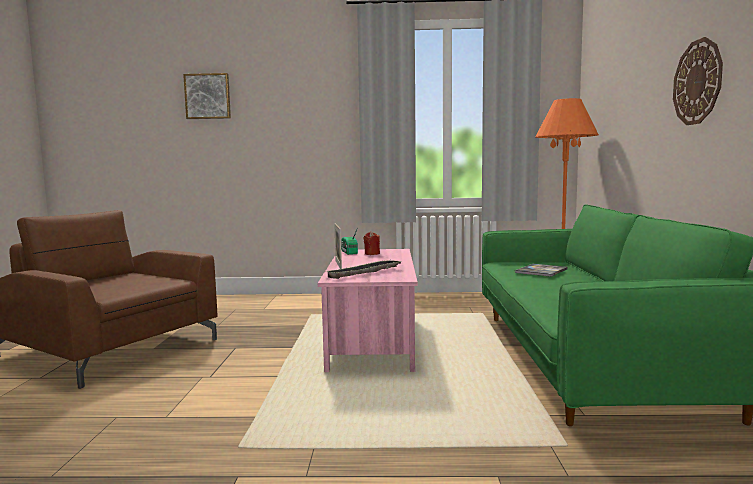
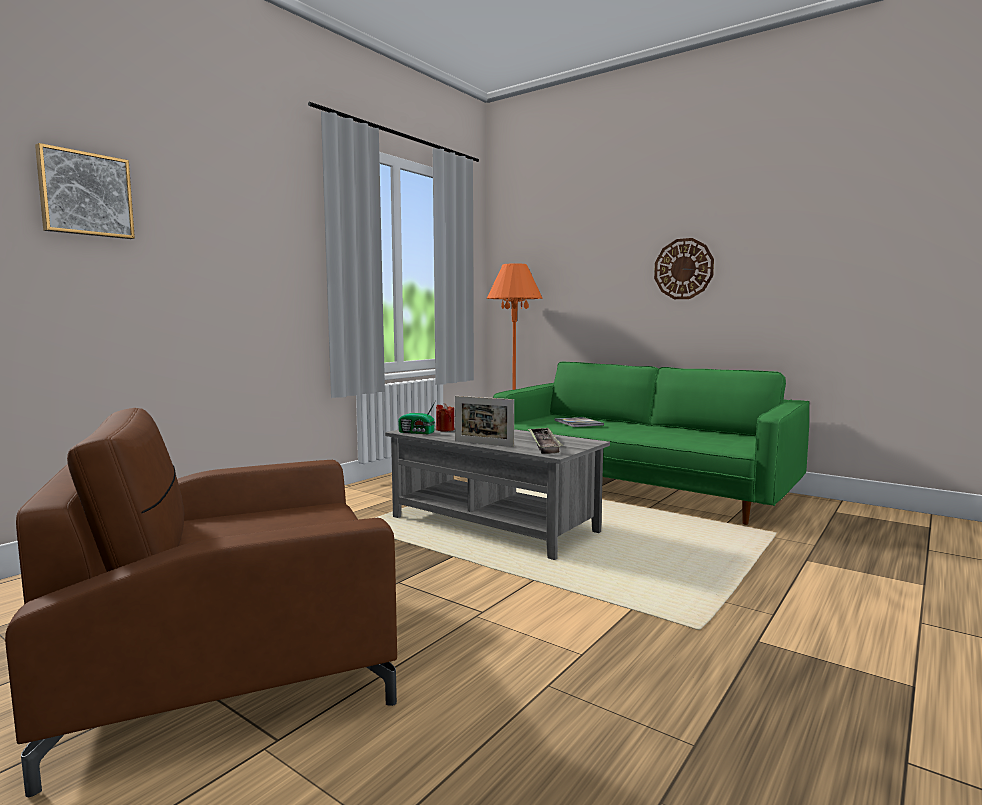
camera: 55 degrees left, 0 degrees up
(373, 341) = (493, 525): pink coffee table -> grey coffee table

